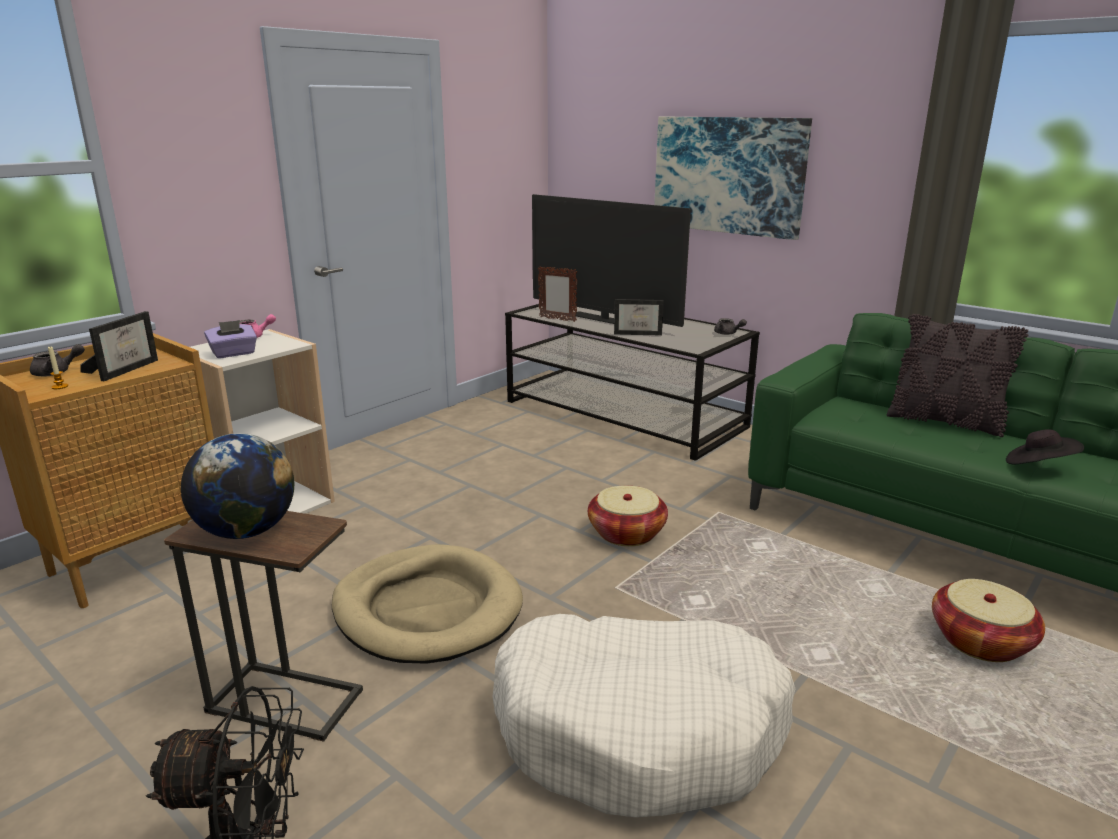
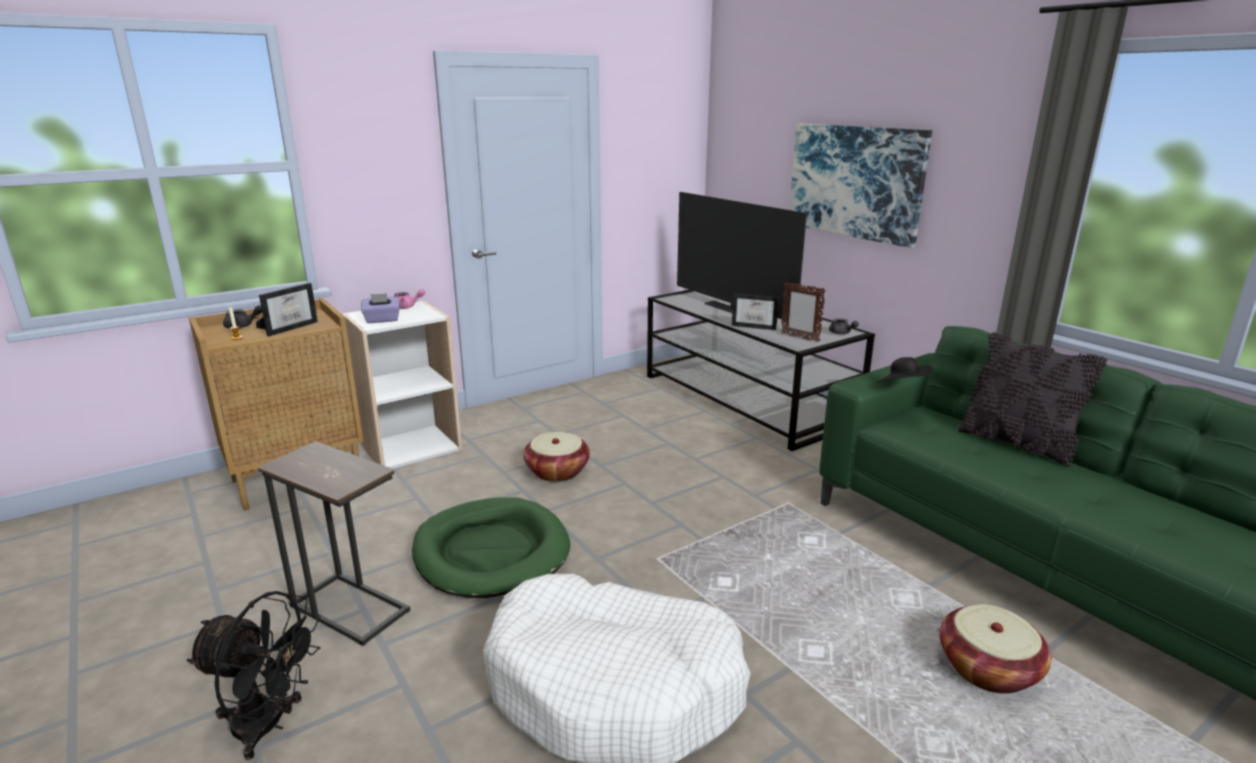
camera: 15 degrees right, 0 degrees up
(246, 531) = (317, 468): globe -> none
(427, 609) = (491, 552): beige dog bed -> green dog bed
(557, 319) = (690, 307): picture frame -> picture frame (799, 338)
(626, 533) = (692, 511): basket -> basket (557, 471)
(1038, 466) = (1087, 501): black hat -> black hat (901, 387)

